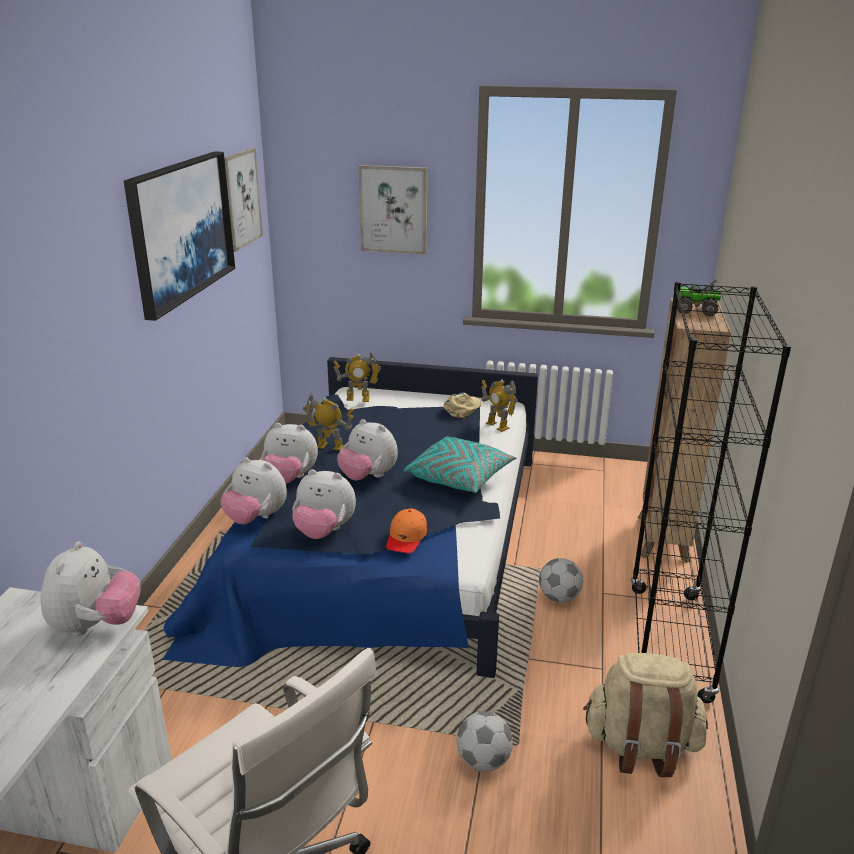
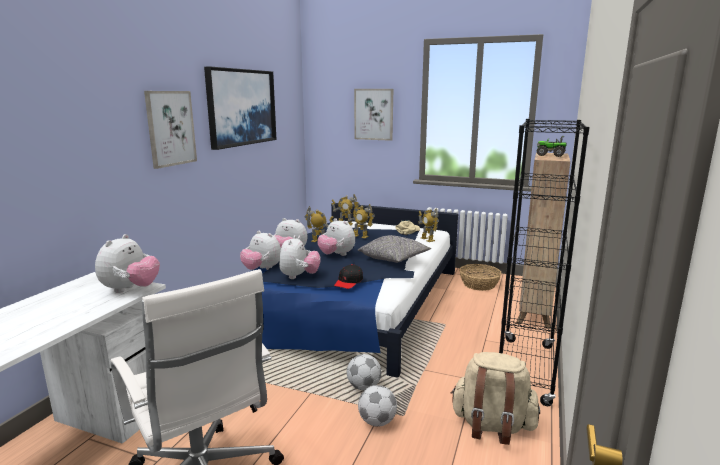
camera: 10 degrees right, 10 degrees down
(241, 199) = (285, 104): picture -> picture (170, 128)
(324, 531) = (299, 276): plush toy -> plush toy turned 105 degrees counterclockwise
(392, 428) = (360, 236): none -> toy robot
(406, 538) = (349, 282): orange cap -> black cap
(460, 478) = (394, 259): turquoise pillow -> grey pillow
(559, 597) = (454, 340): football -> football (364, 387)
(573, 484) = (479, 284): none -> basket

